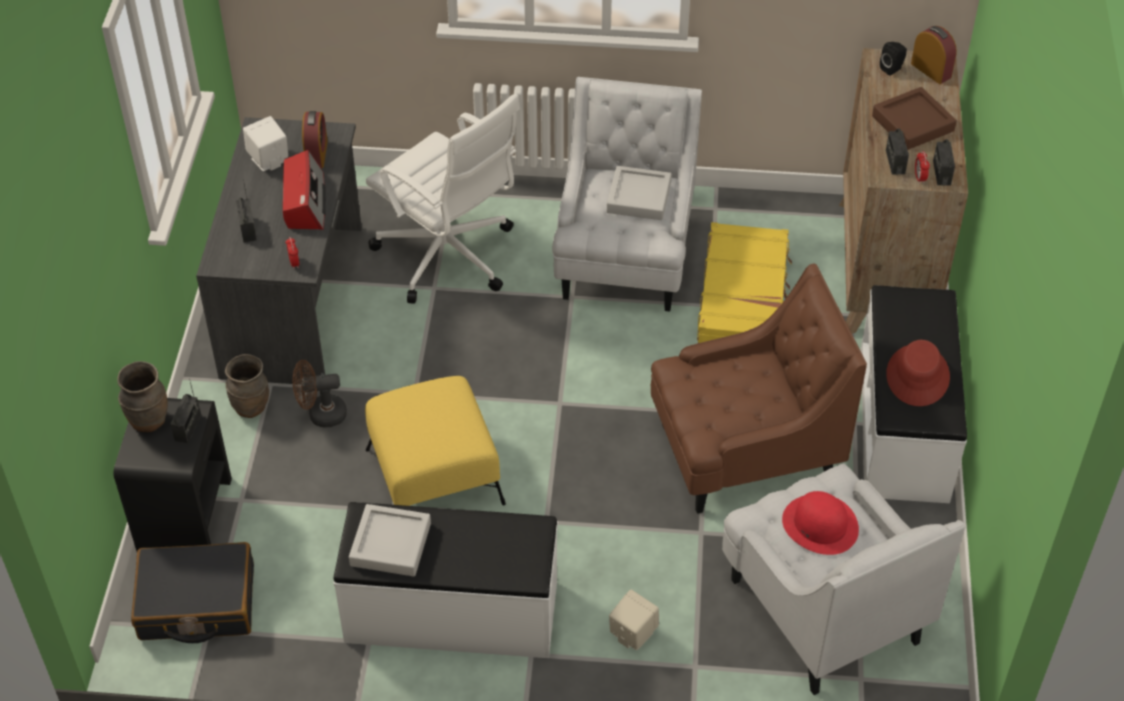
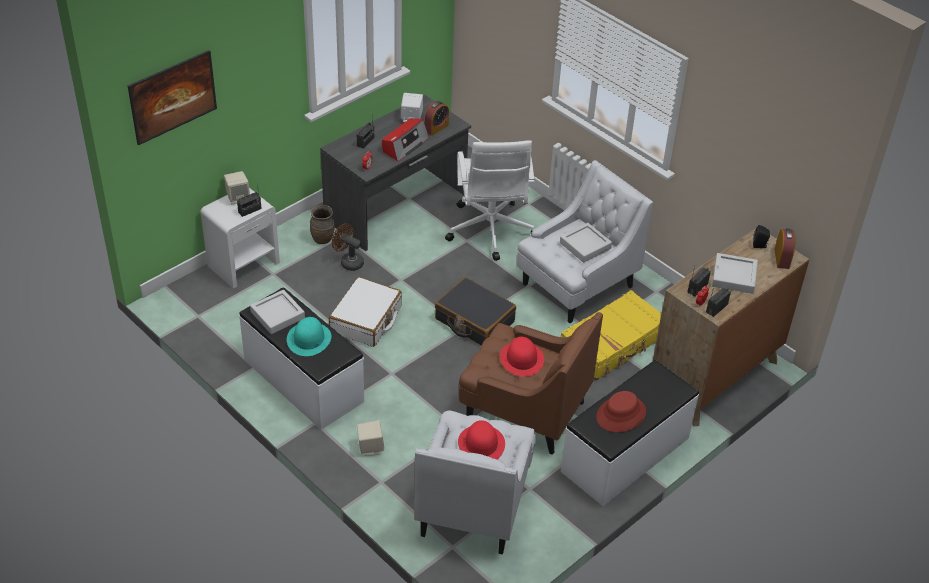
camera: 40 degrees right, 5 degrees down
(56, 341) = (175, 111): none -> picture
(148, 420) = (238, 198): brown vase -> beige speaker
(185, 514) = (244, 264): black nightstand -> white nightstand
(197, 603) = (206, 302): black suitcase -> black suitcase (474, 320)
(434, 475) = (366, 320): yellow ottoman -> white suitcase
(469, 546) = (309, 339): none -> turquoise hat
(738, 387) = (522, 359): none -> red hat
(913, 123) = (734, 276): brown tray -> grey tray

